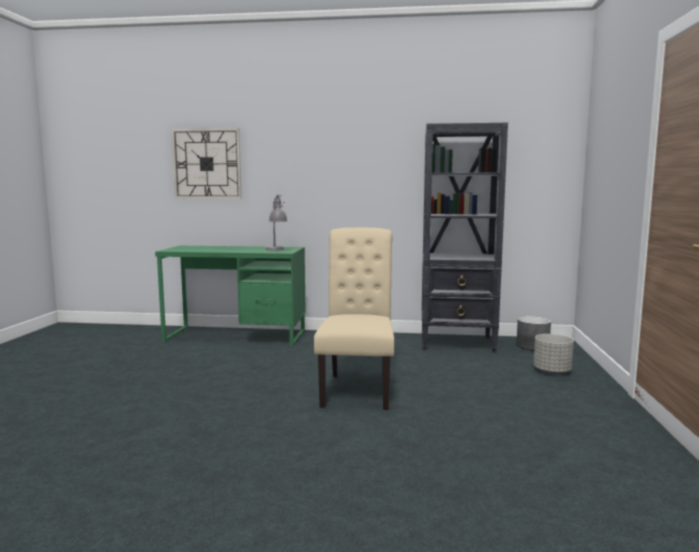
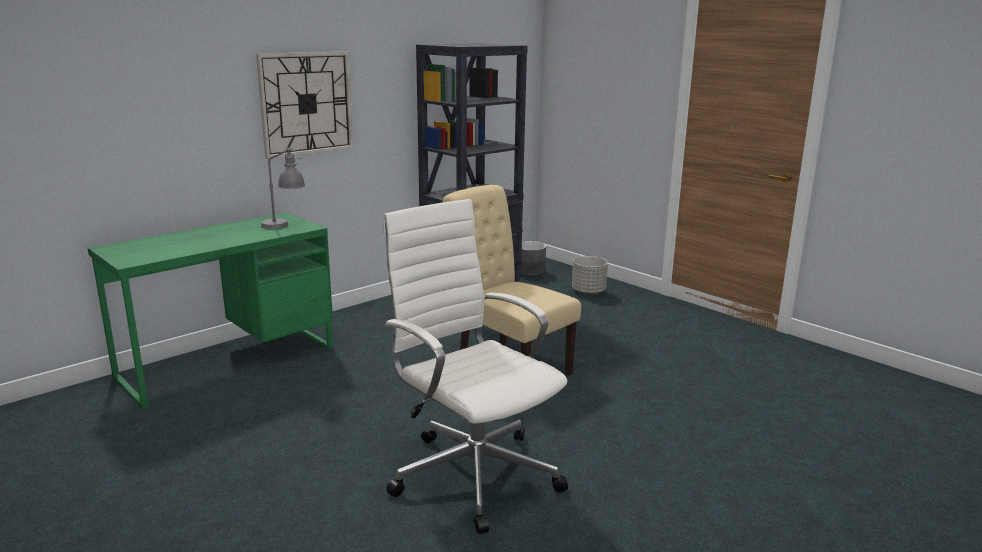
camera: 50 degrees left, 10 degrees up
(187, 426) = (473, 472): none -> white office chair
(207, 164) = (118, 102): wall clock -> wall clock (306, 103)

